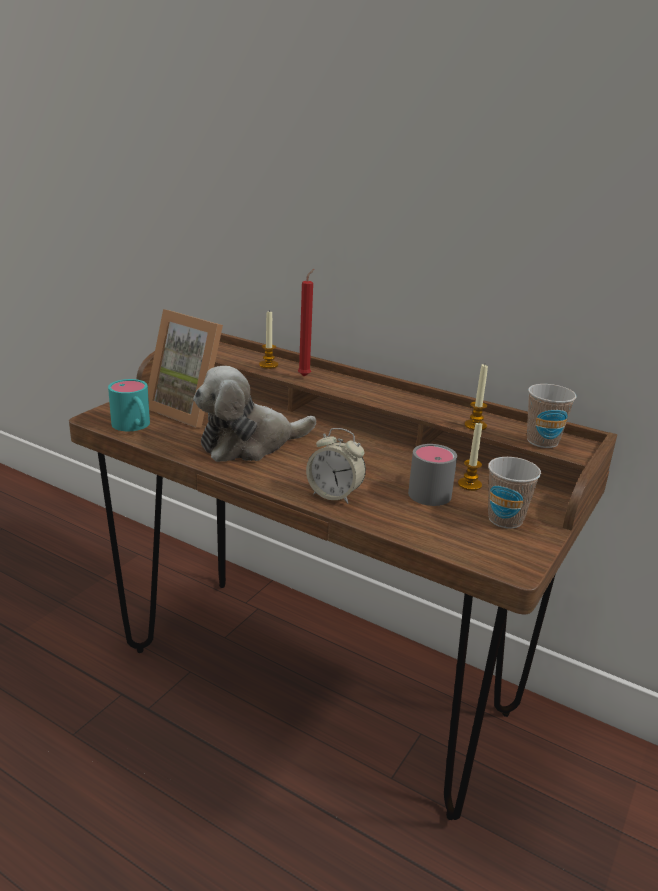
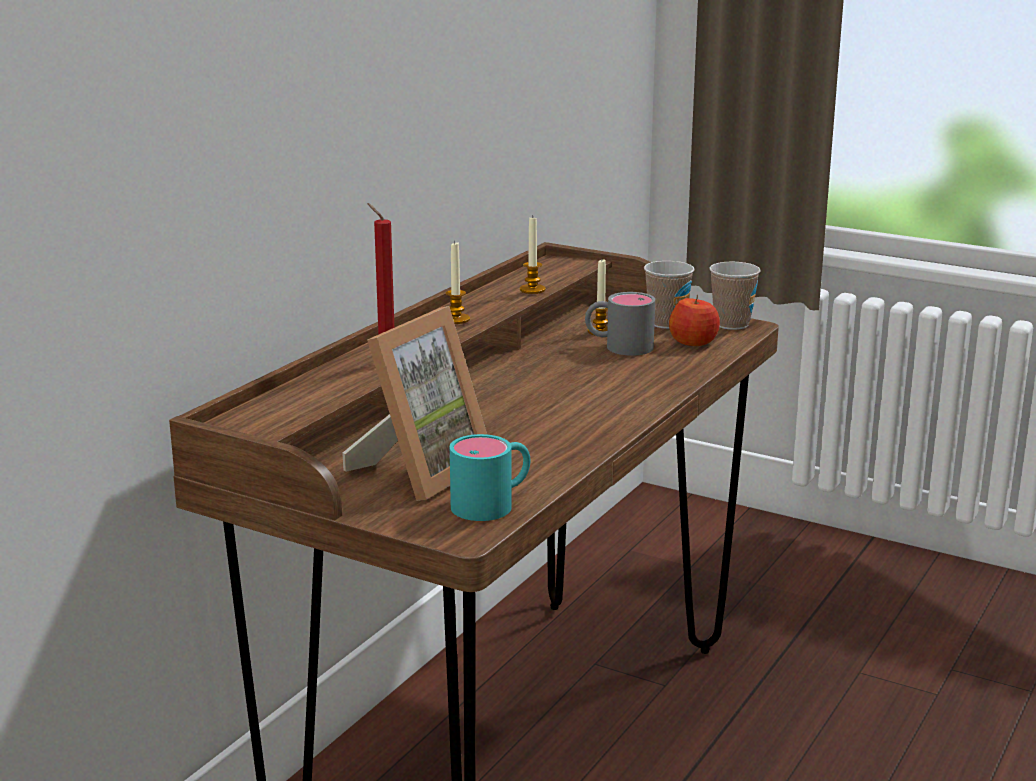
camera: 90 degrees left, 5 degrees down
(249, 444) = (532, 428): plush toy -> none
(268, 365) = (340, 381): candle -> candle (456, 319)
(334, 495) = (650, 384): alarm clock -> none
(450, 528) = (694, 342): none -> apple
(542, 441) = (562, 270): cup -> cup (731, 324)

